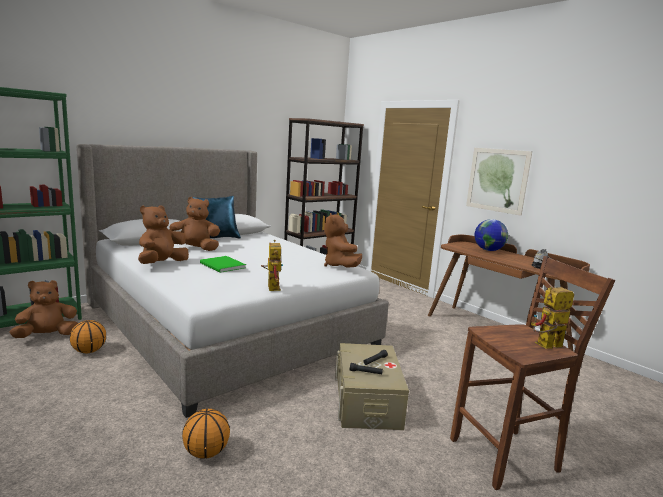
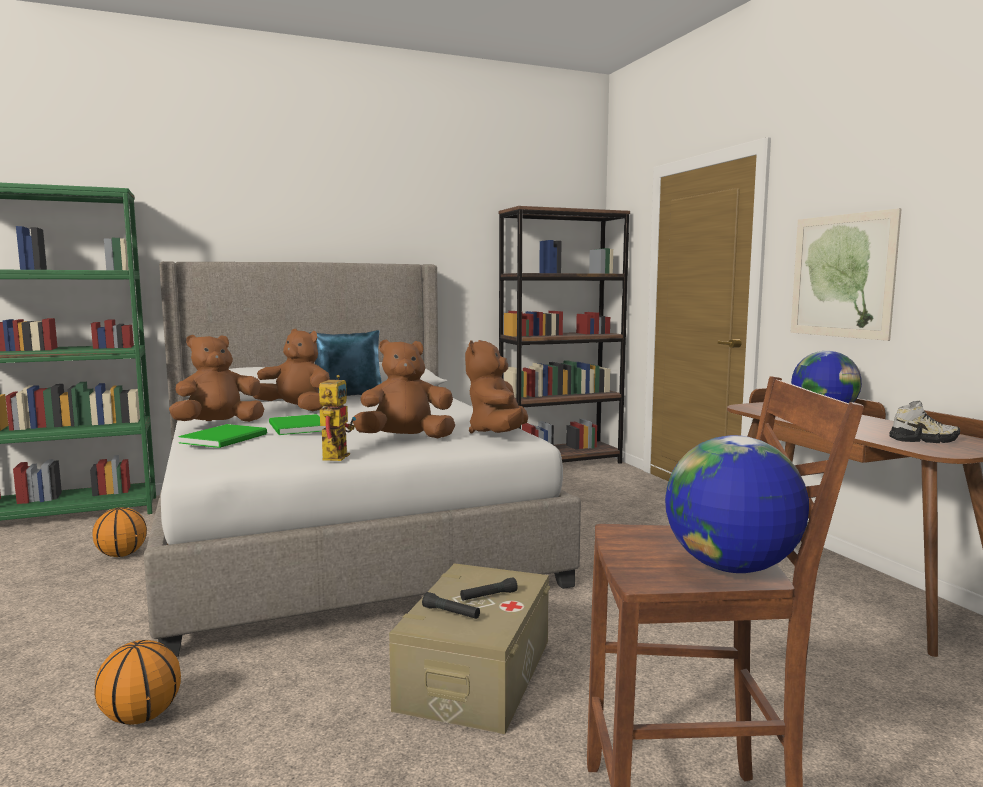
camera: 20 degrees right, 5 degrees down
(47, 336) = (90, 531): brown plush toy -> brown plush toy (405, 439)
(190, 276) = (227, 438): none -> green book
(546, 346) = (730, 568): toy robot -> globe

